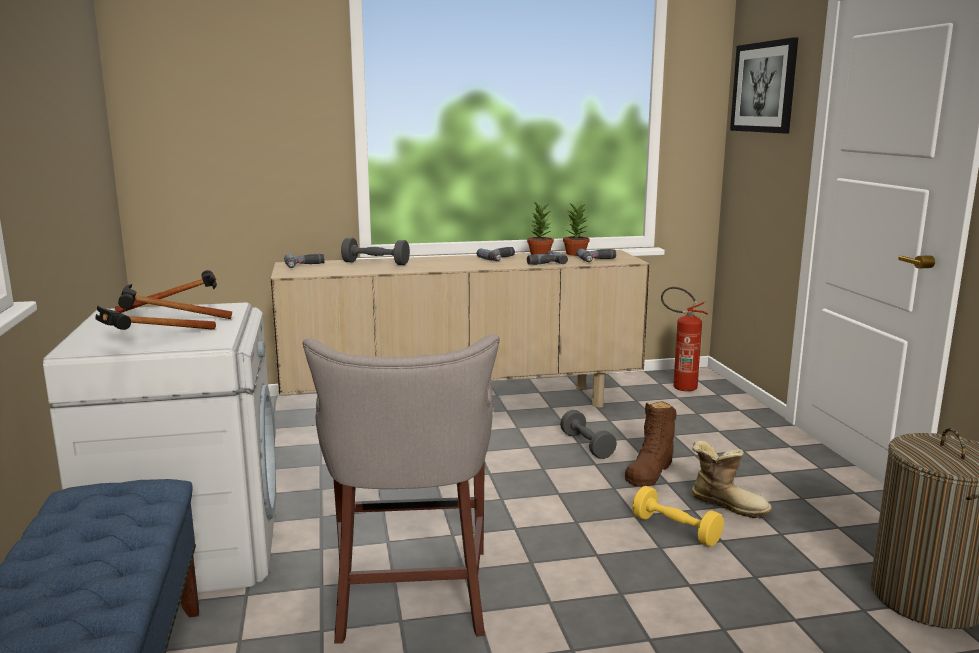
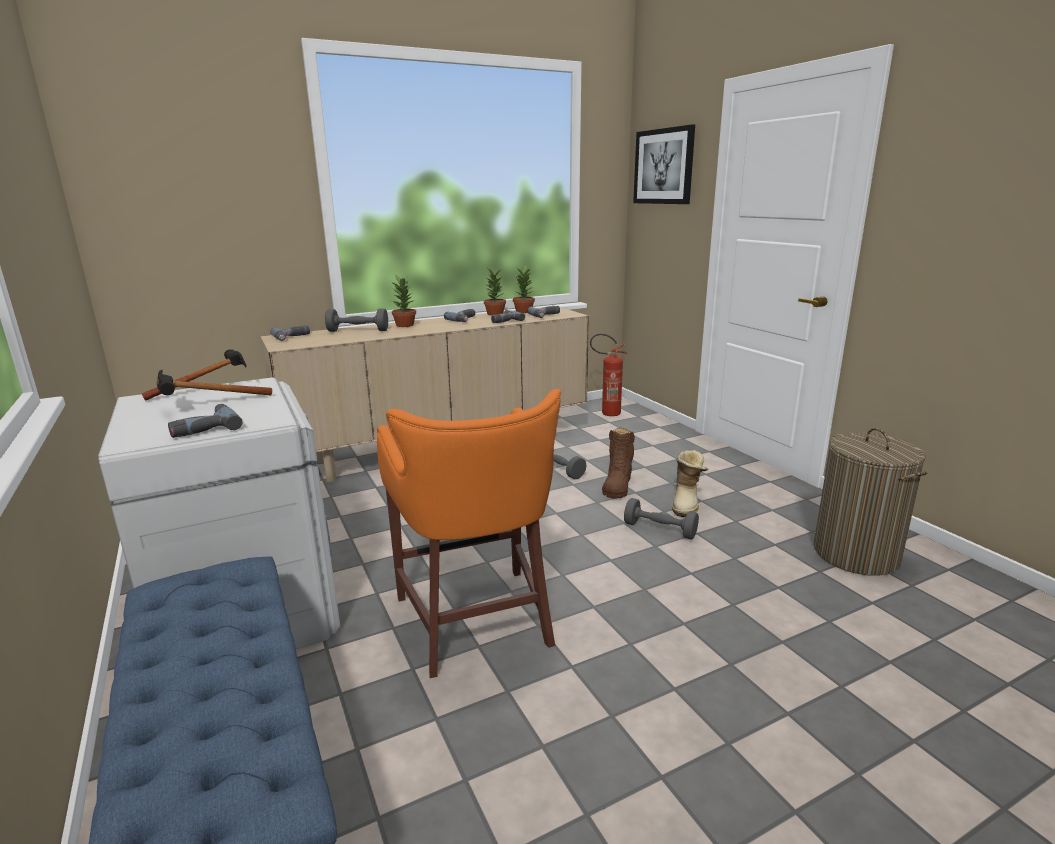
camera: 15 degrees left, 5 degrees up
(148, 343) = (204, 427): hammer -> power drill
(410, 596) = (476, 622): grey stool -> orange stool
(430, 260) = (405, 325): none -> potted plant
(675, 530) = (660, 530): yellow dumbbell -> grey dumbbell
(727, 504) = (687, 503): boot -> boot turned 90 degrees clockwise

